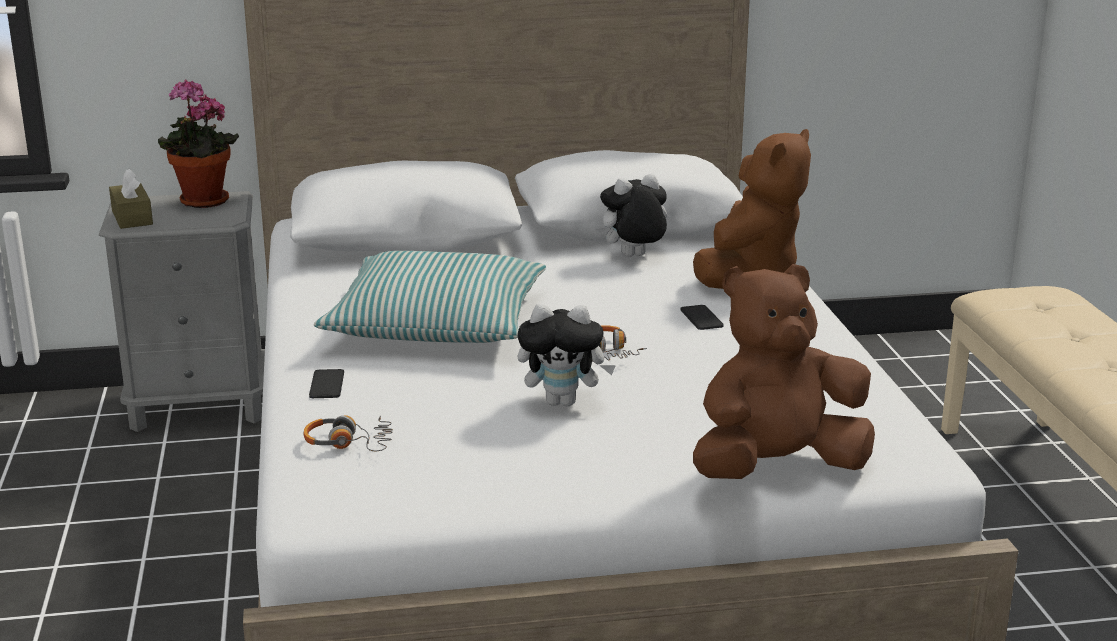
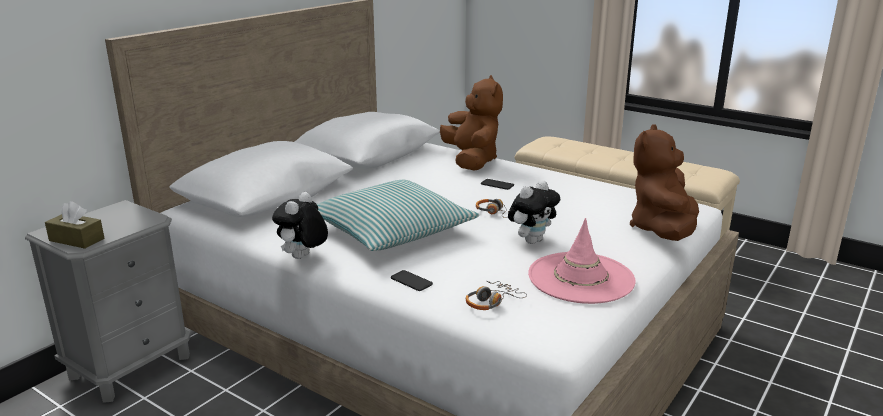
camera: 45 degrees left, 0 degrees up
(201, 203) = (108, 215): potted plant -> none
(506, 468) = (580, 278): none -> pink hat
(633, 257) = (407, 169): plush toy -> plush toy (303, 258)

